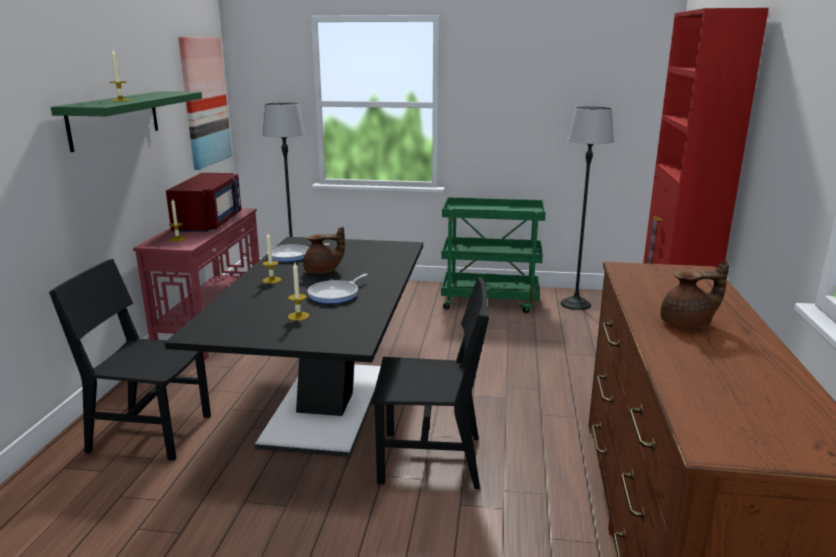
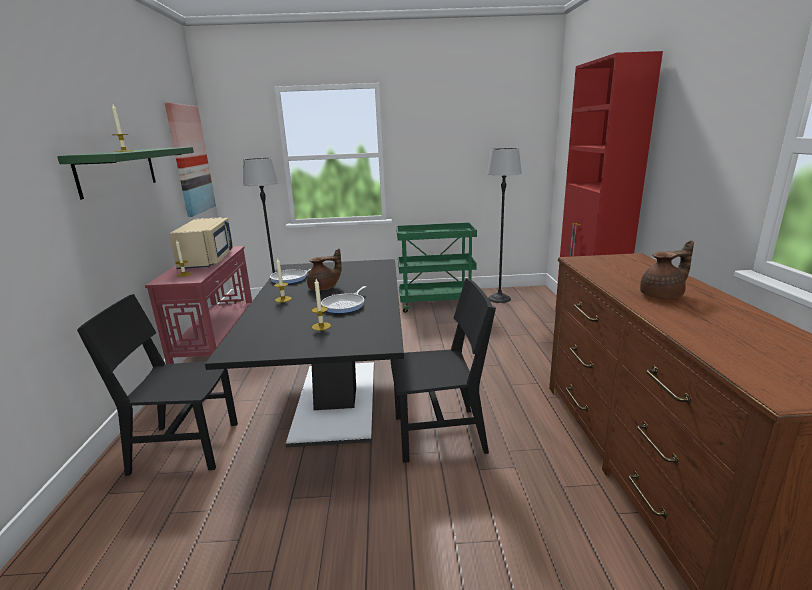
camera: 10 degrees left, 0 degrees up
(210, 223) = (208, 260): red microwave -> beige microwave

